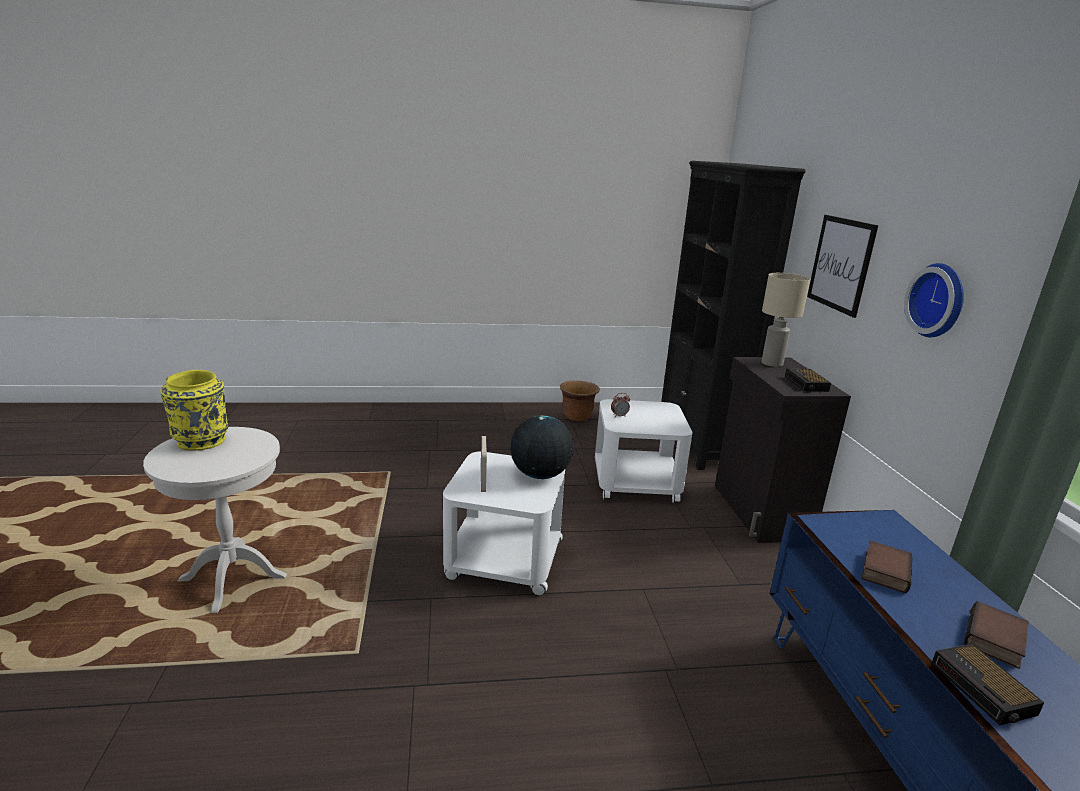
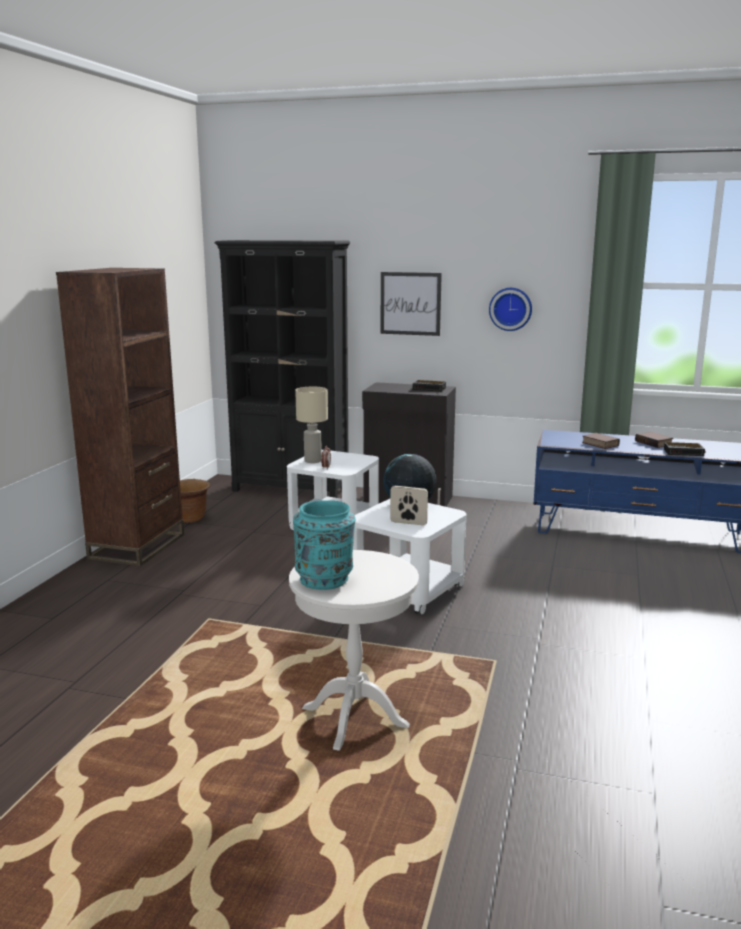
camera: 65 degrees left, 5 degrees down
(201, 442) = (325, 579): yellow vase -> turquoise vase
(504, 413) = (137, 546): none -> brown bookcase
(771, 363) = (385, 387): beige table lamp -> beige table lamp (312, 461)

